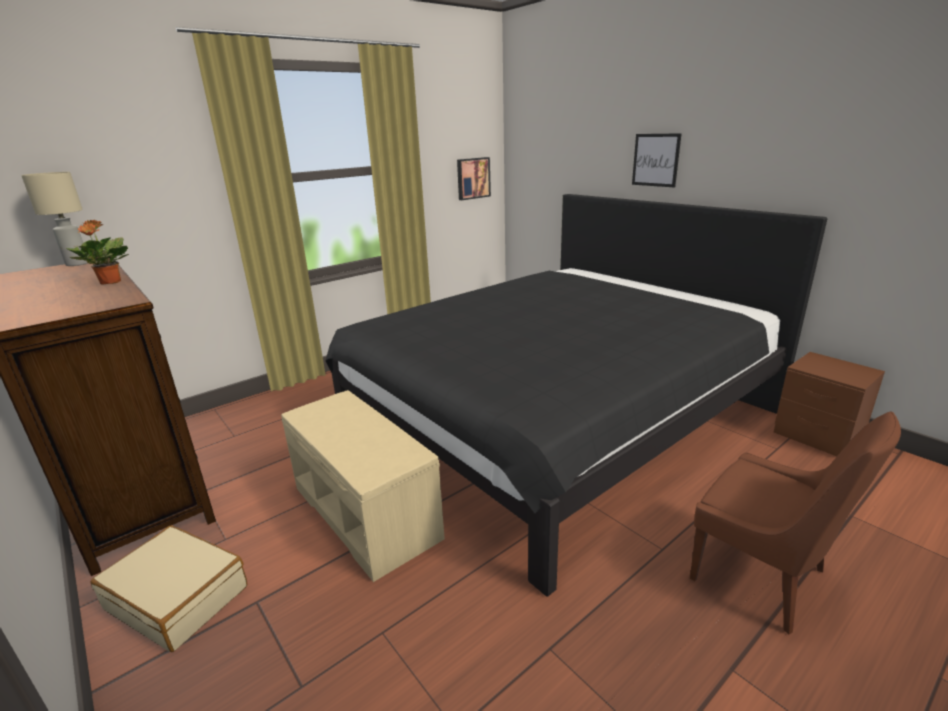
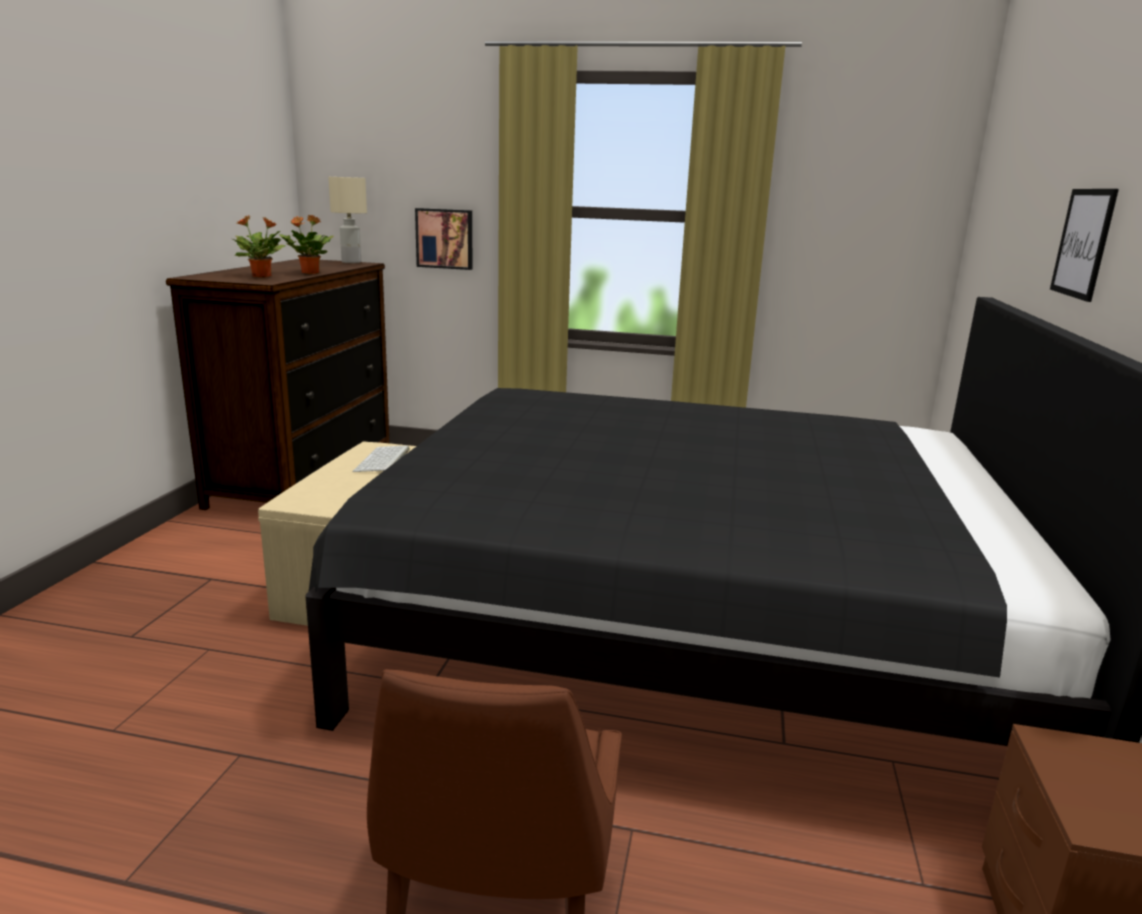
camera: 50 degrees right, 5 degrees down
(87, 299) = (262, 276): none -> potted plant
(178, 597) = (197, 547): beige suitcase -> none
(341, 416) = (383, 461): none -> keyboard
(472, 178) = (883, 253): picture -> picture (445, 238)

